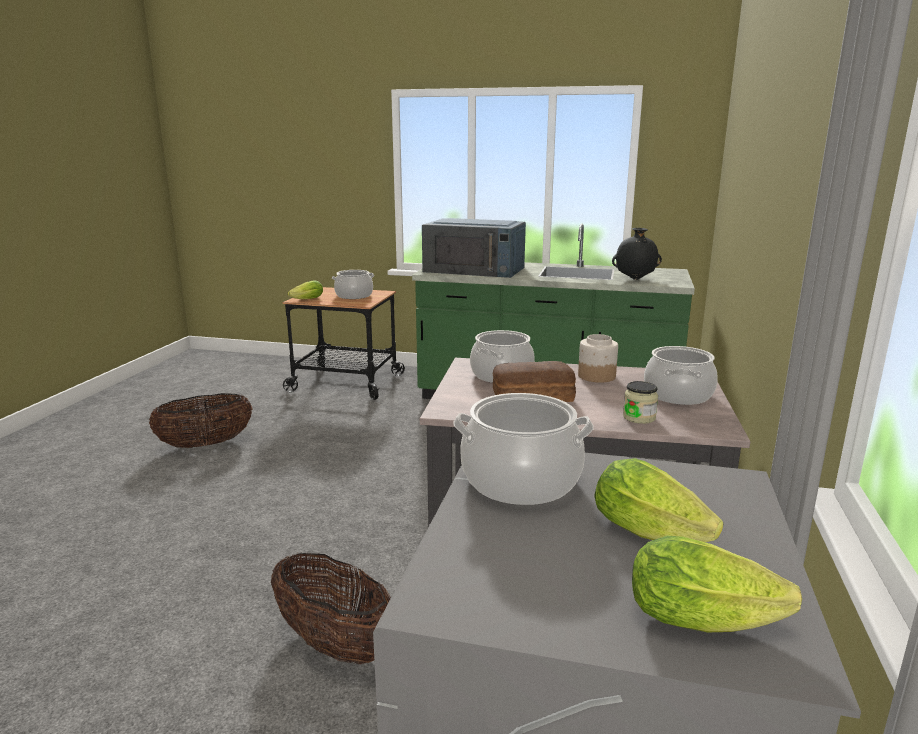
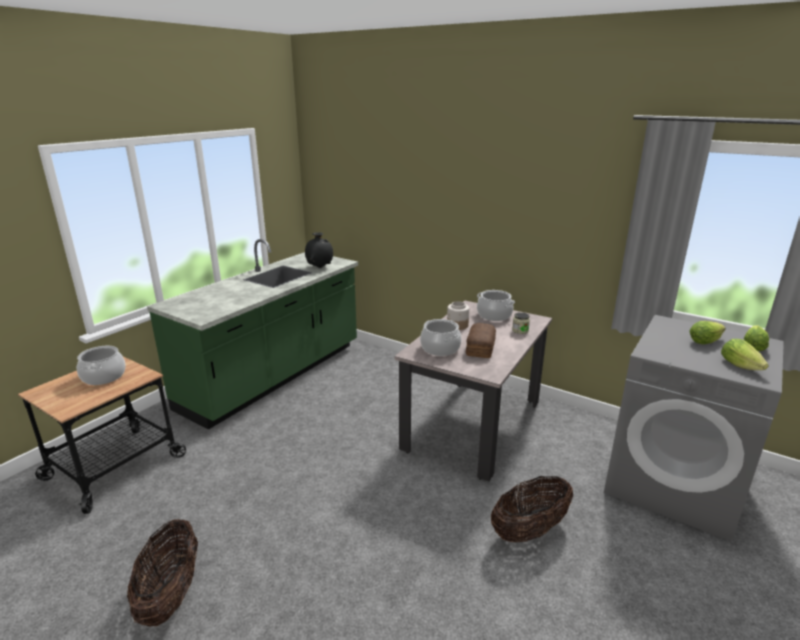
camera: 70 degrees left, 5 degrees up
(305, 300) = (76, 405): lettuce -> lettuce (742, 366)
(475, 269) = (219, 301): blue microwave -> none
(520, 481) = (671, 353): cooking pot -> none

